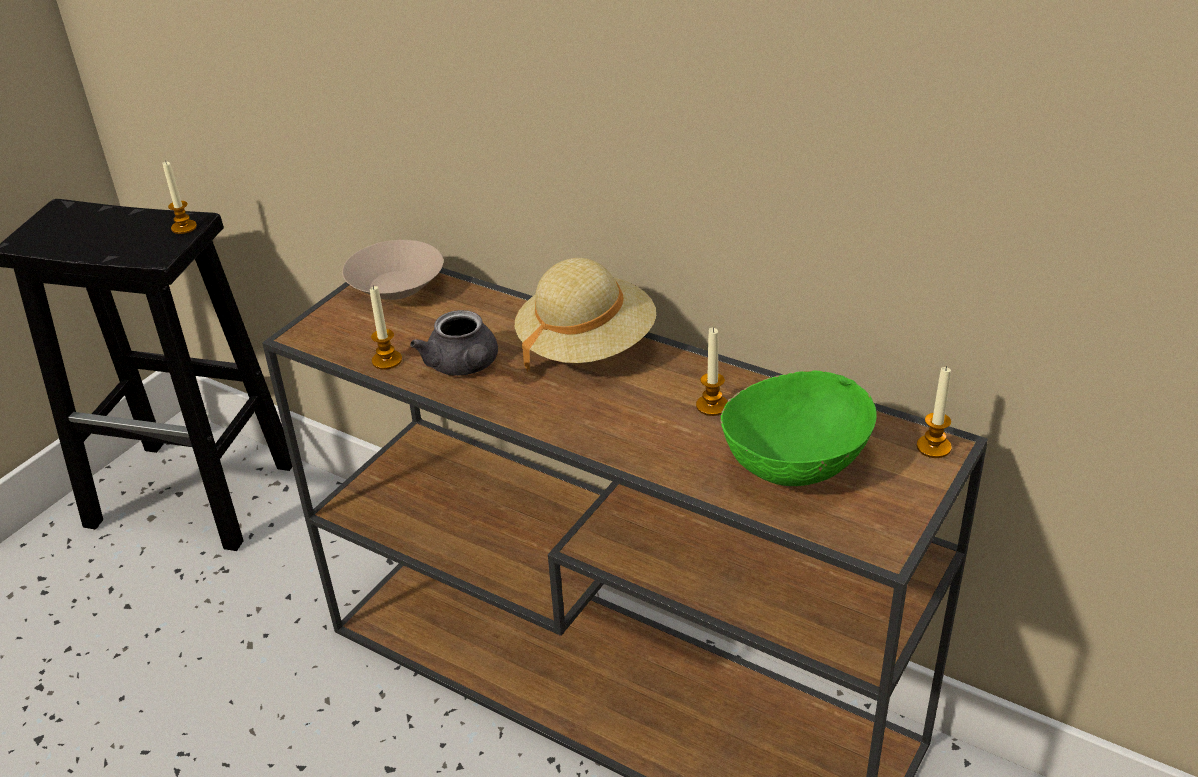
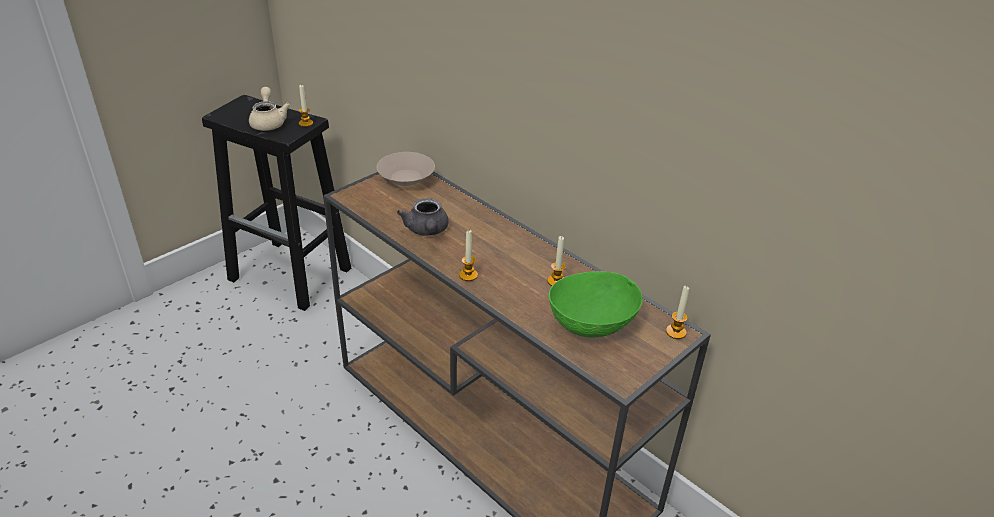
camera: 10 degrees right, 0 degrees up
(116, 237) = (268, 122): none -> beige teapot
(387, 360) = (386, 219): candle -> candle (468, 275)
(586, 346) = (499, 233): beige hat -> none

